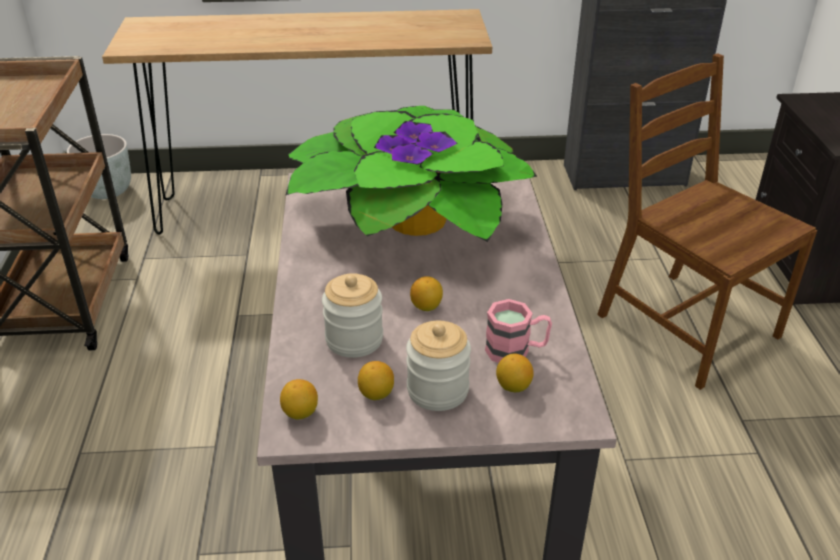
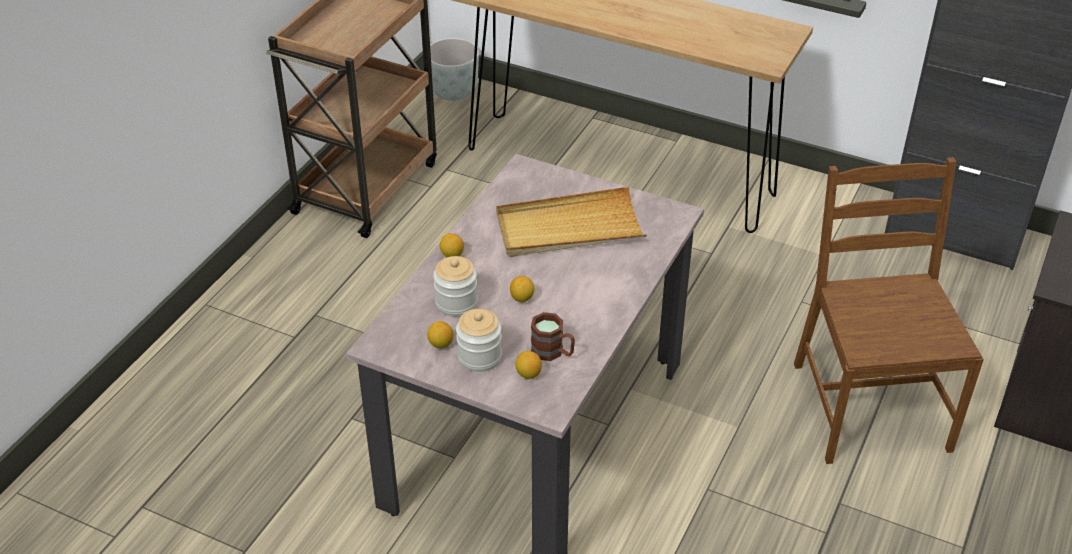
camera: 30 degrees right, 5 degrees up
(300, 413) = (388, 337): lemon -> lemon (452, 255)
(411, 221) = (569, 228): potted plant -> beige tray
(516, 351) = (553, 352): pink mug -> brown mug

